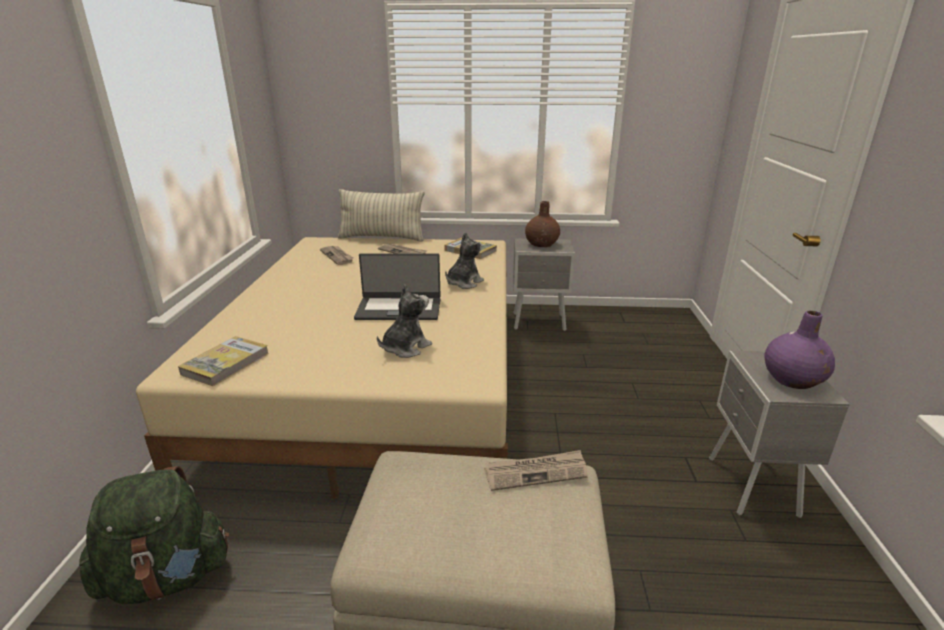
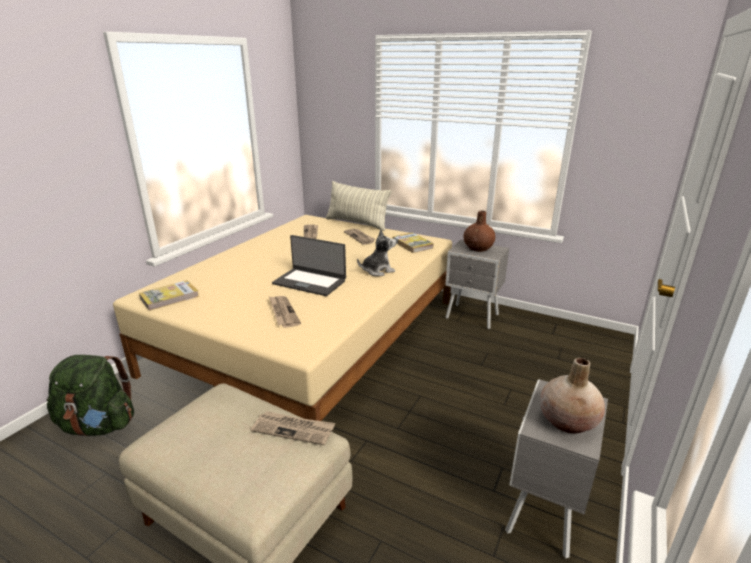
camera: 25 degrees right, 0 degrees up
(405, 348) = (283, 312): plush toy -> newspaper
(793, 379) = (568, 421): purple vase -> beige vase

